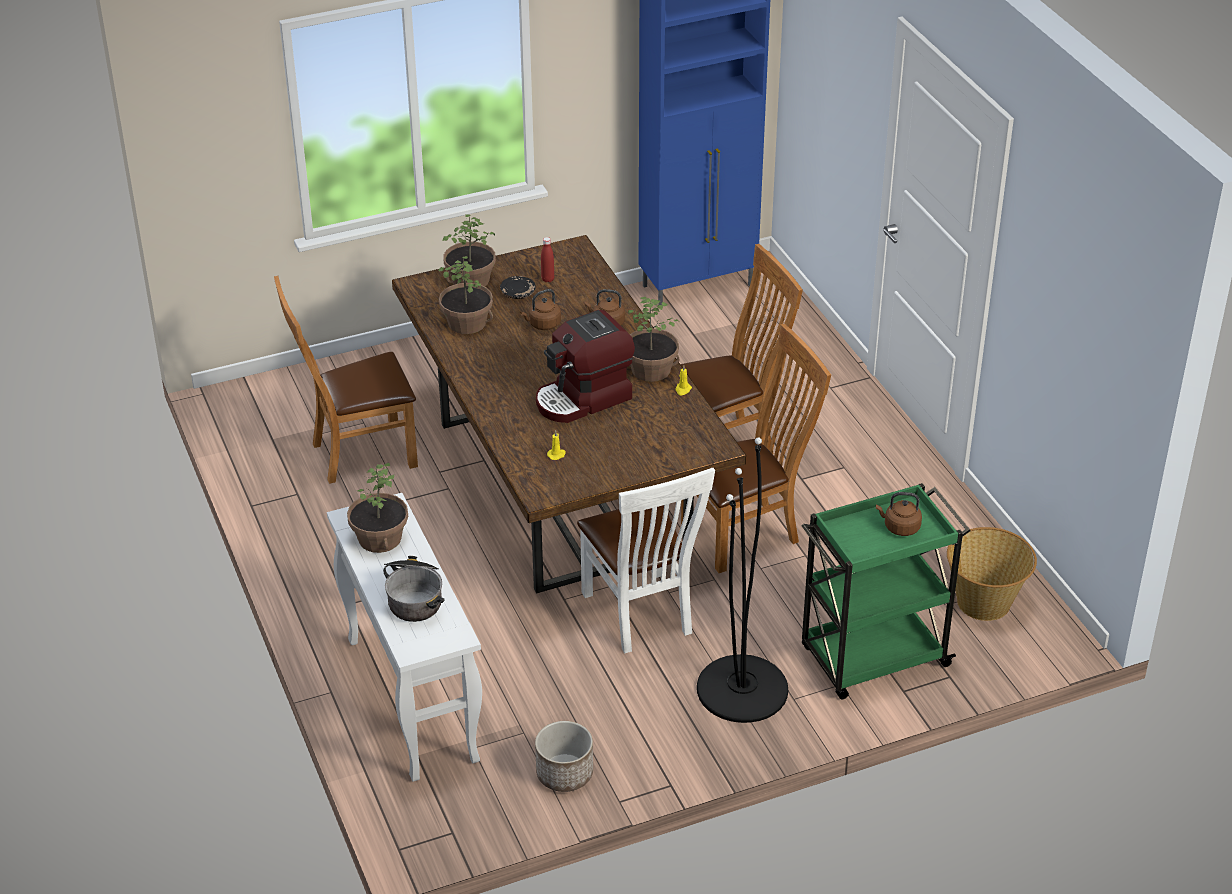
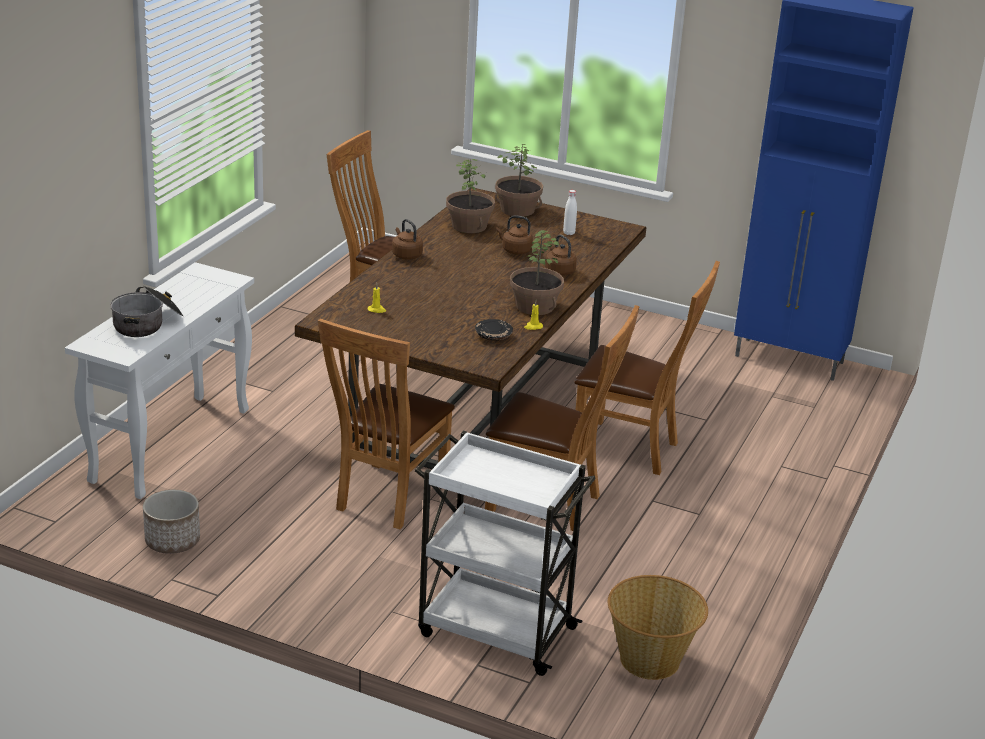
camera: 45 degrees right, 10 degrees down
(379, 538) = (193, 289): potted plant -> none
(518, 293) = (534, 229): black plate -> black plate (493, 336)
(547, 279) = (569, 233): red bottle -> white bottle
(583, 399) = (456, 295): coffee machine -> none
(641, 616) = (386, 499): white chair -> brown chair
(742, 689) = (369, 581): black floor lamp -> none
(872, 658) = (494, 630): green cart -> white cart
(899, 527) = (520, 483): brown kettle -> brown kettle (406, 255)

